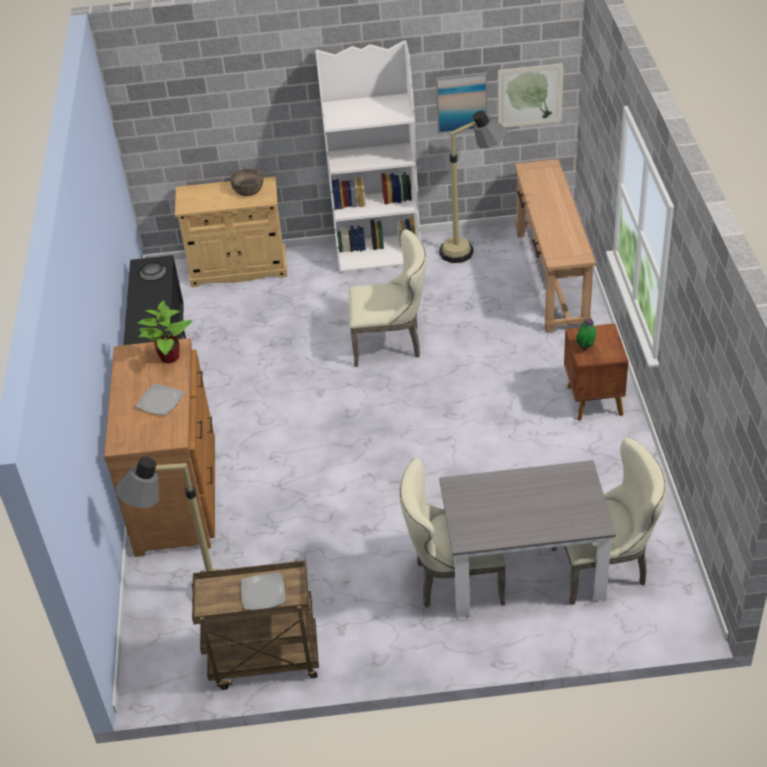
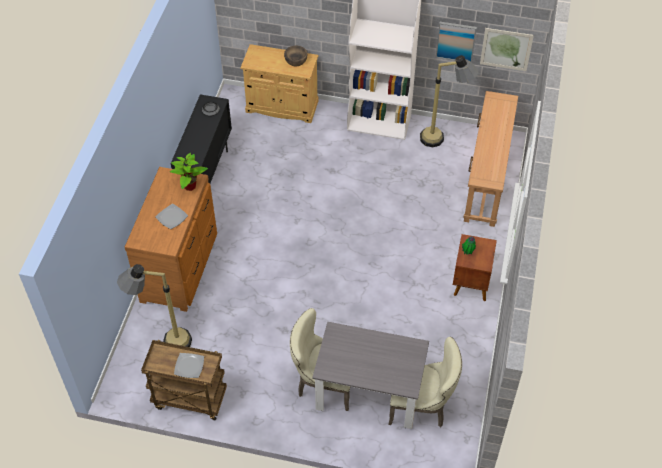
camera: 15 degrees right, 10 degrees up
(391, 343) = (357, 197): beige chair -> none

